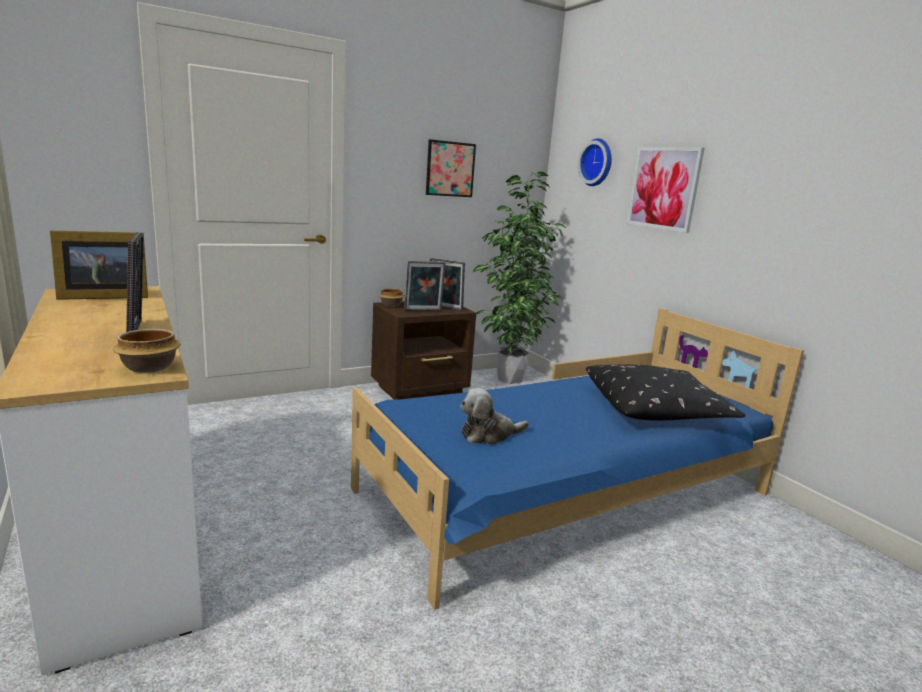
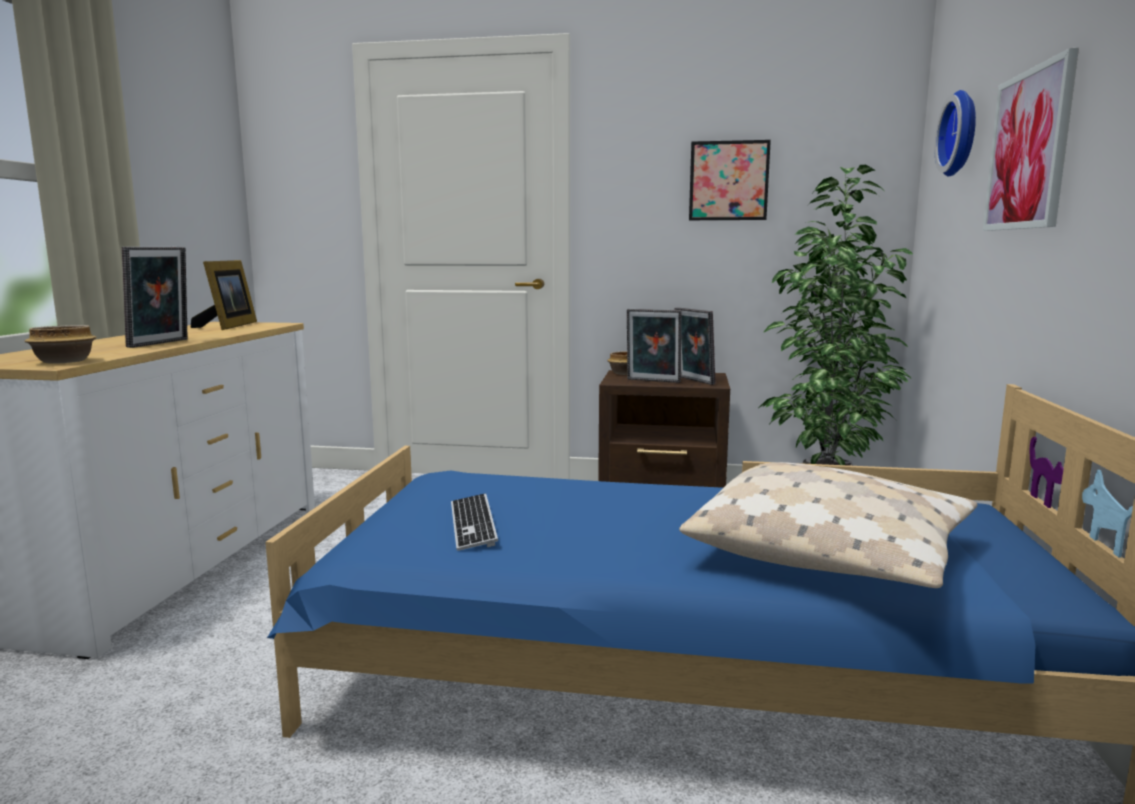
camera: 40 degrees right, 5 degrees down
(101, 296) = (228, 326): picture frame -> picture frame turned 105 degrees counterclockwise
(489, 434) = (472, 524): plush toy -> keyboard
(655, 408) = (832, 553): black pillow -> beige pillow

